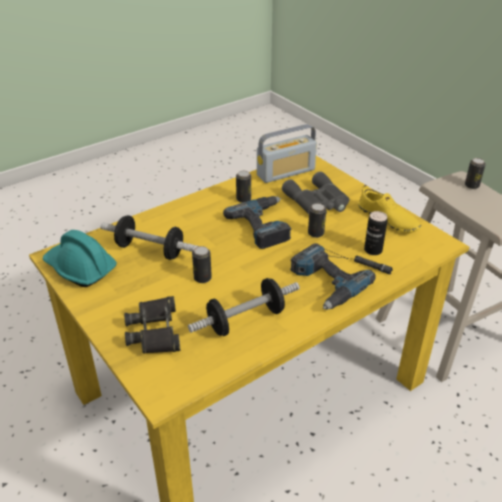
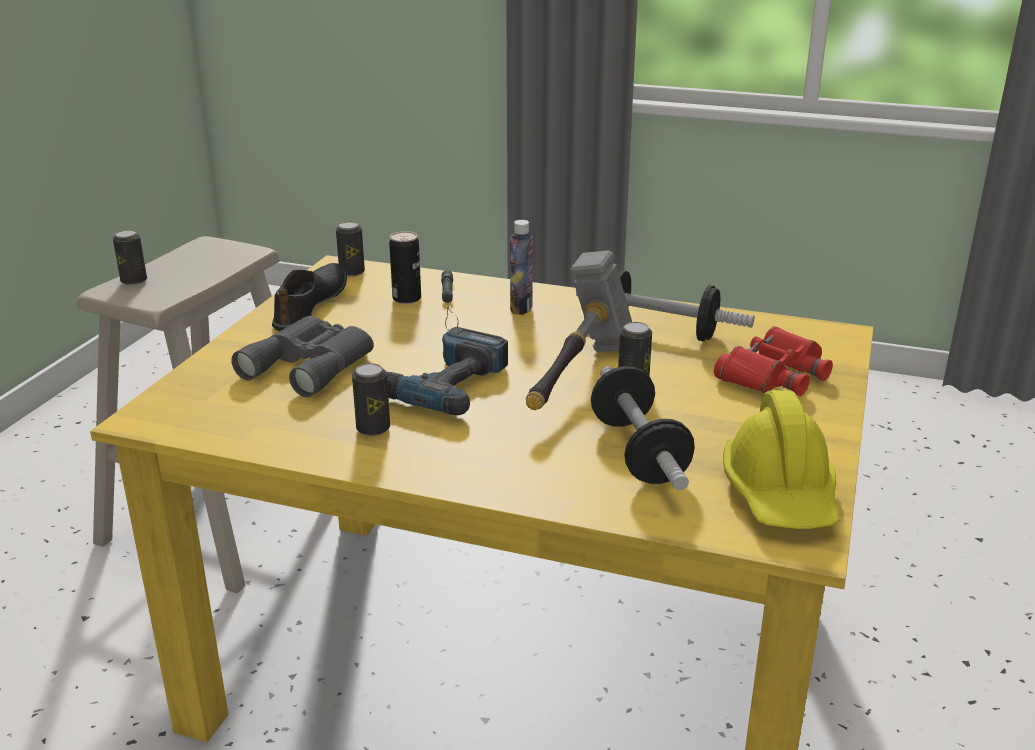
camera: 125 degrees left, 10 degrees down
(80, 268) = (780, 494): turquoise hard hat -> yellow hard hat
(155, 331) = (774, 374): black binoculars -> red binoculars
(226, 264) = (577, 379): none -> hammer
(286, 172) = (222, 421): radio -> none
(316, 233) = (411, 341): can -> can (352, 272)
(325, 283) = (521, 308): power drill -> bottle
(388, 219) = (311, 306): yellow shoe -> black shoe

